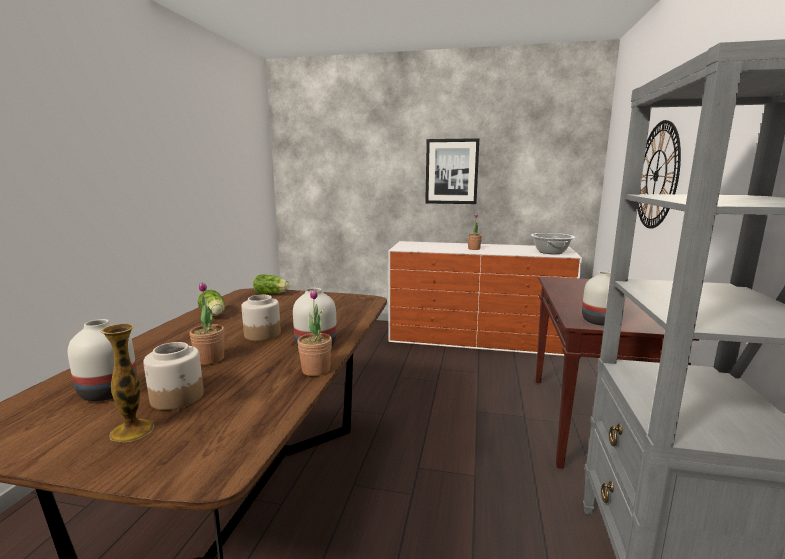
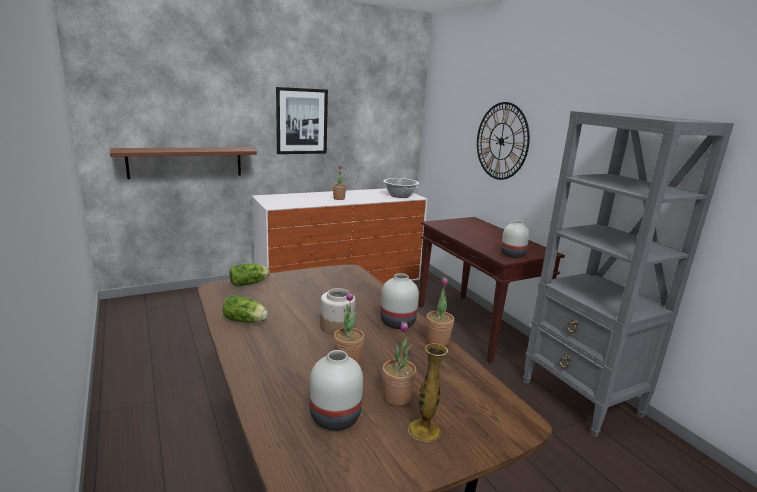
camera: 40 degrees left, 5 degrees up
(178, 397) = (397, 397): jar -> potted plant
(347, 208) = (185, 162): none -> brown shelf

